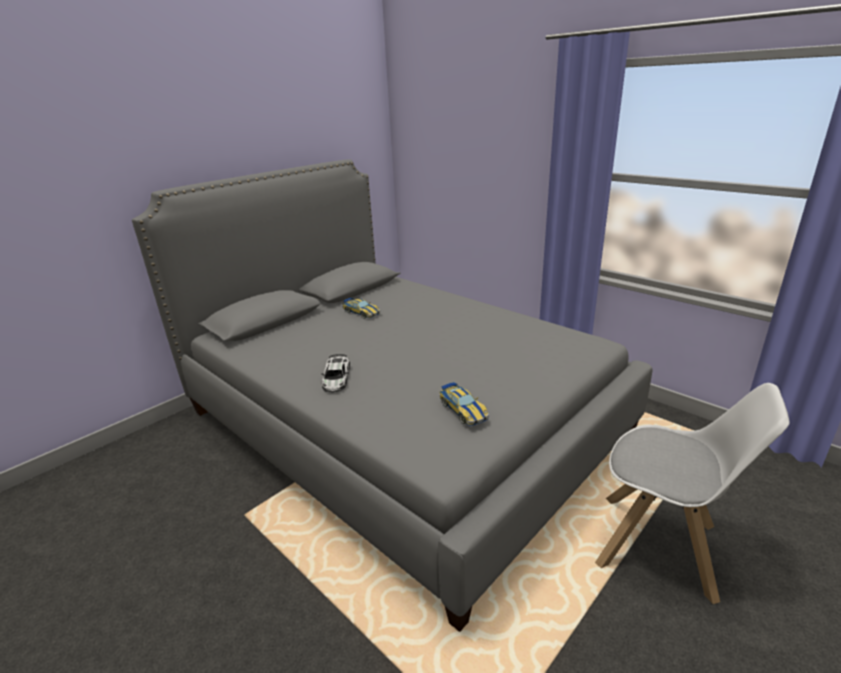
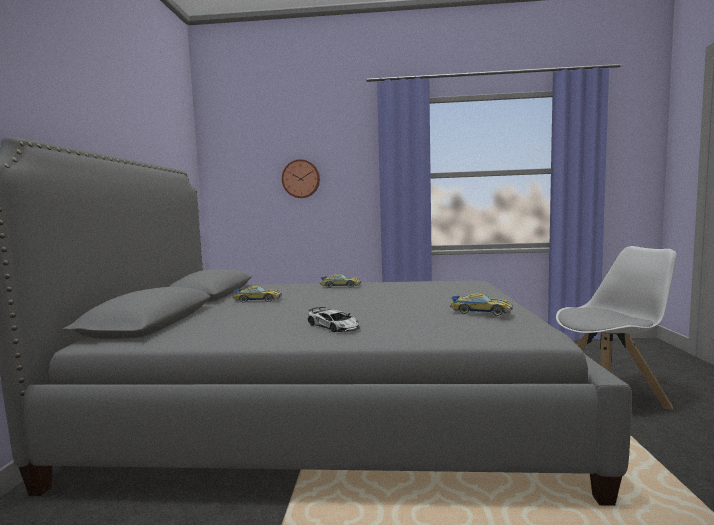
camera: 40 degrees left, 20 degrees down
(455, 309) = (340, 286): none -> toy car
(476, 163) = (301, 179): none -> wall clock

